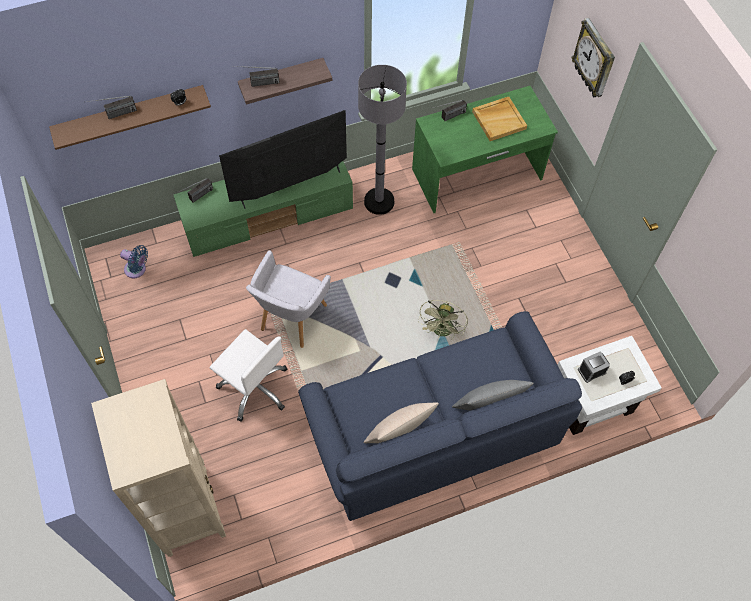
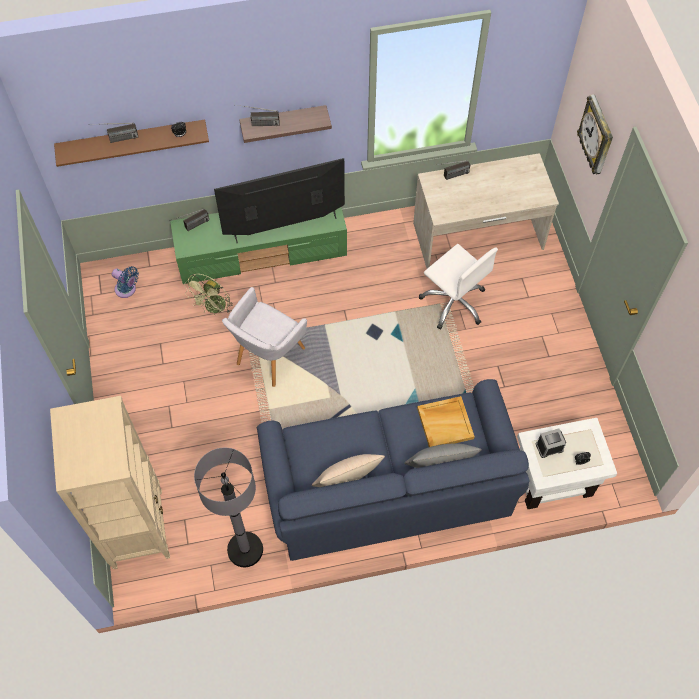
camera: 10 degrees right, 0 degrees up
(255, 387) = (221, 419): white office chair -> white office chair (454, 302)
(379, 202) = (374, 252): grey floor lamp -> grey floor lamp (245, 550)
(442, 332) = (414, 389): green fan -> green fan (213, 308)
(477, 175) = (478, 237): green desk -> beige desk
(499, 120) = (501, 184): beige tray -> beige tray (445, 423)

